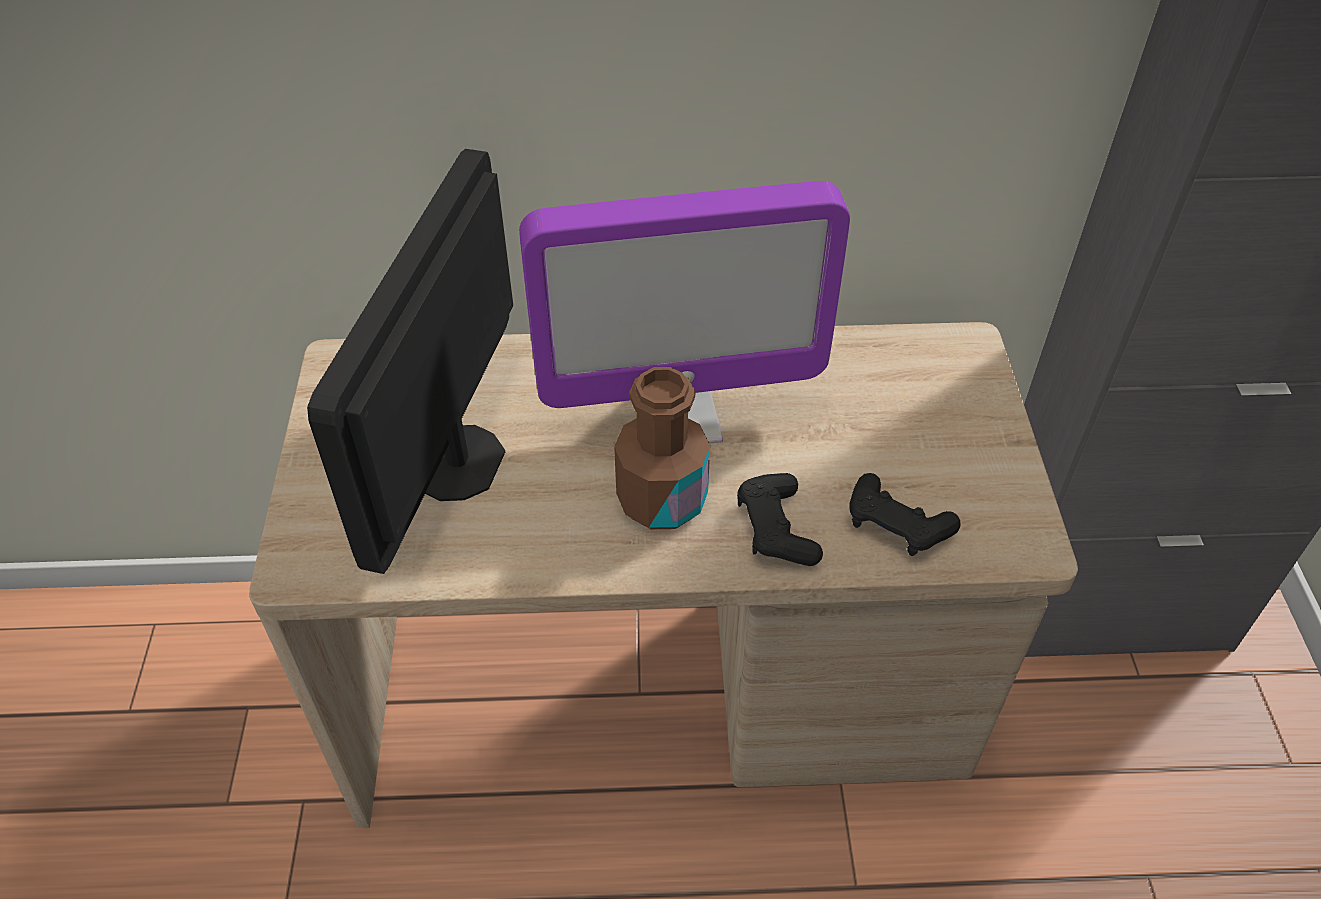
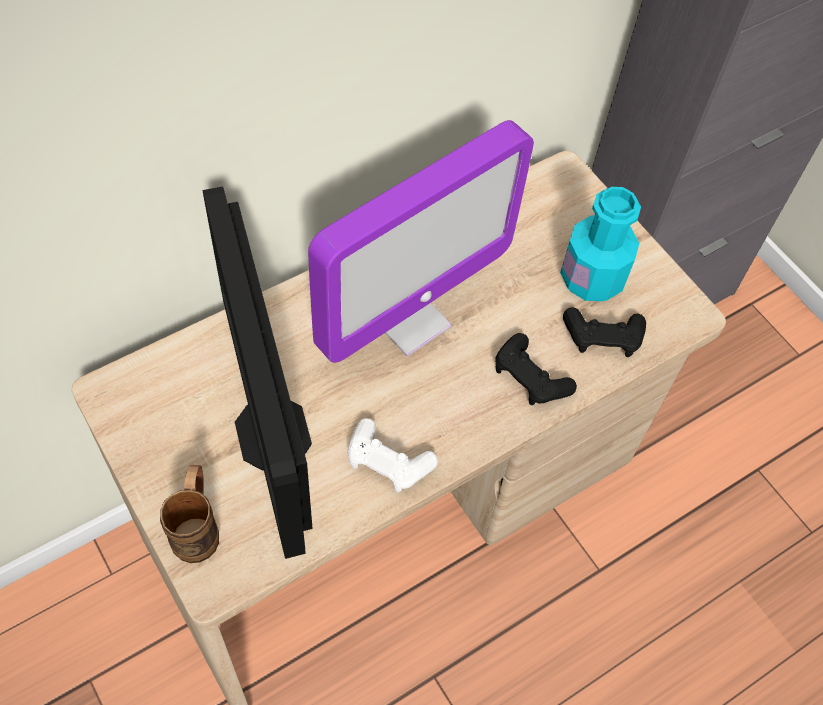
camera: 35 degrees left, 10 degrees up
(319, 515) = (198, 528): none -> brown mug
(553, 541) = (388, 462): none -> white game controller
(662, 499) = (440, 392): brown bottle -> none
(927, 460) = (591, 278): none -> turquoise bottle

